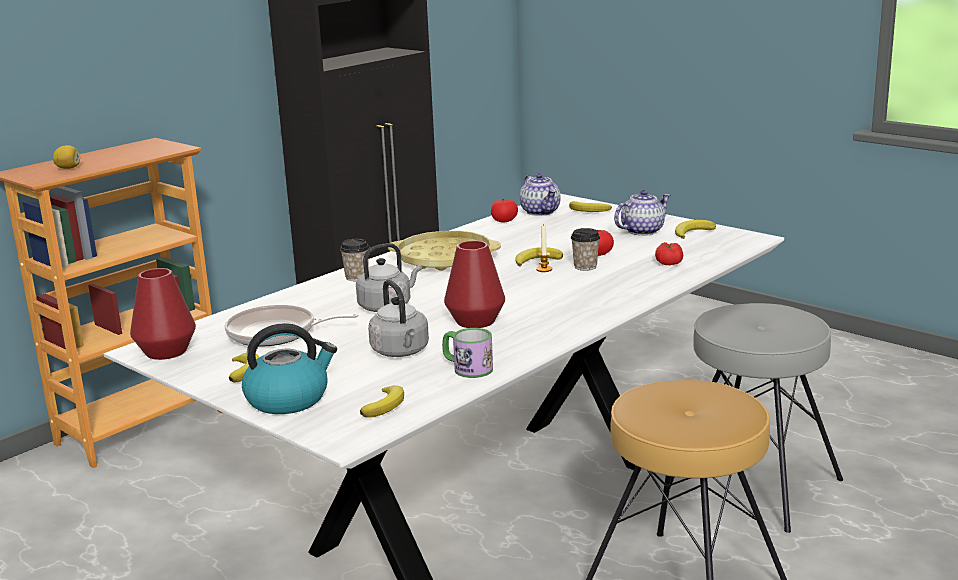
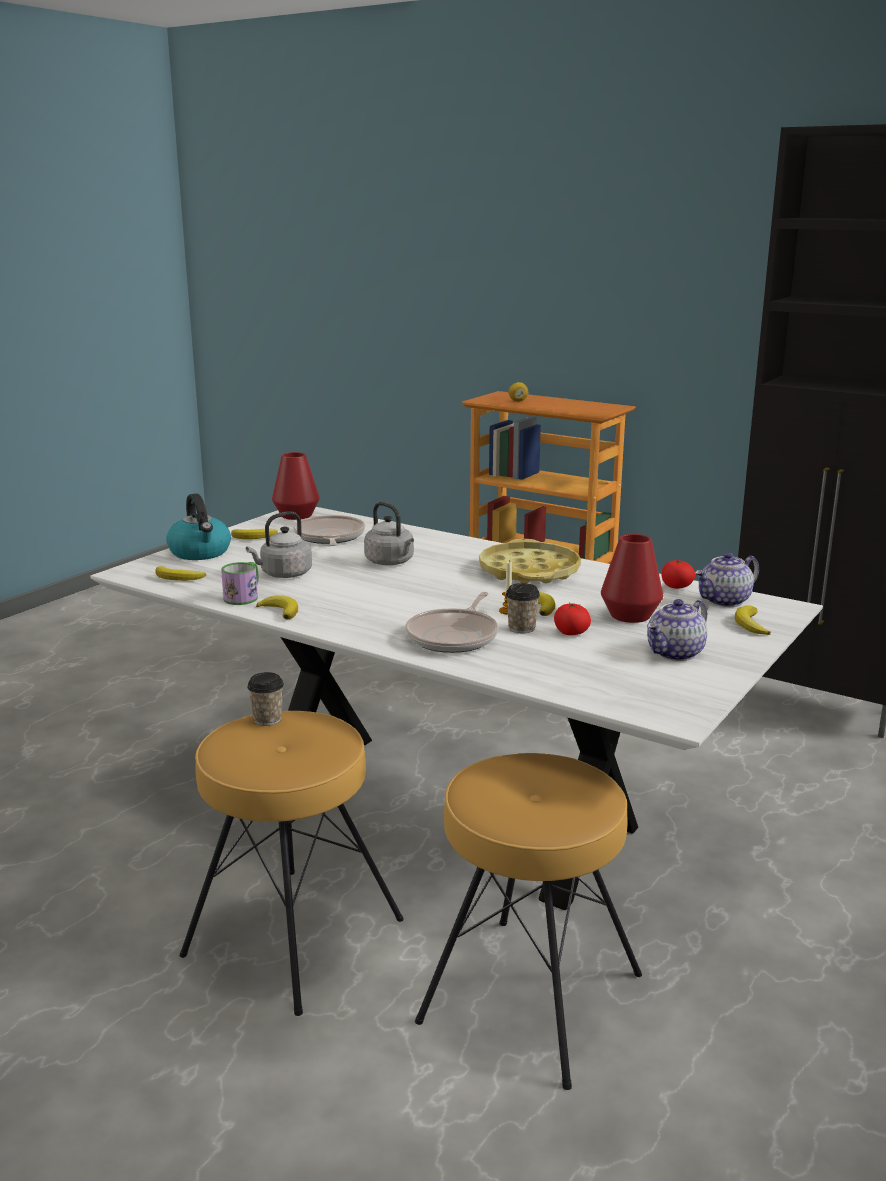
camera: 80 degrees right, 0 degrees up
(357, 277) = (466, 547): cup -> cup (267, 719)
(475, 321) = (354, 593): red vase -> red vase (630, 615)
(599, 287) = (454, 636): none -> frying pan
(642, 231) = (675, 653): teapot -> teapot turned 90 degrees clockwise
(668, 262) = (551, 668): tomato -> none
(692, 232) = (686, 682): banana -> banana (280, 611)
(753, 485) = (529, 996): grey stool -> brown stool

